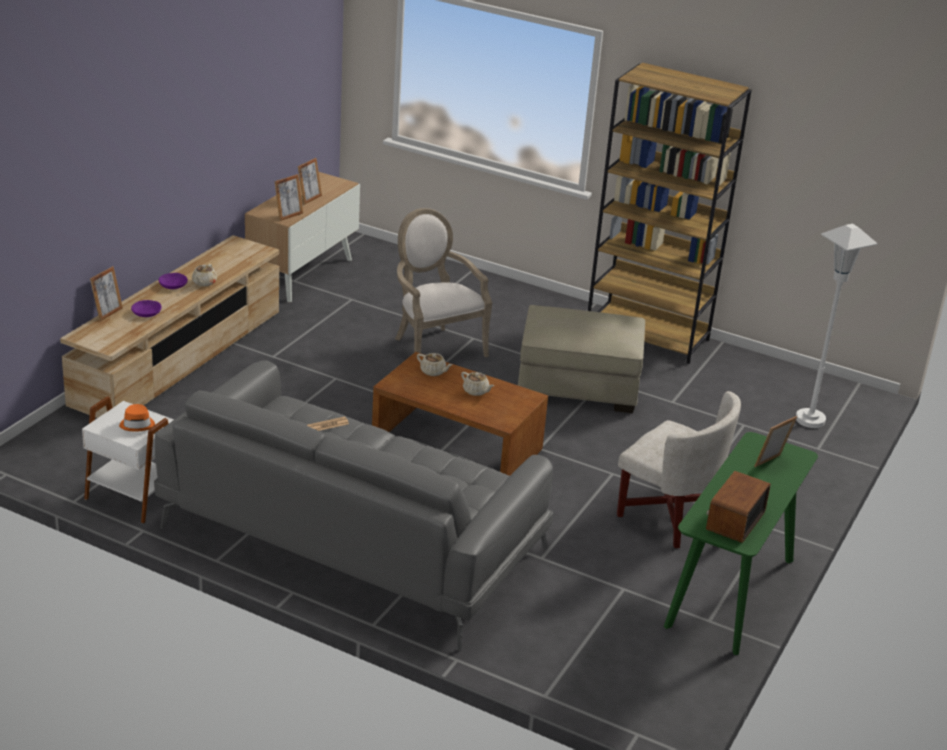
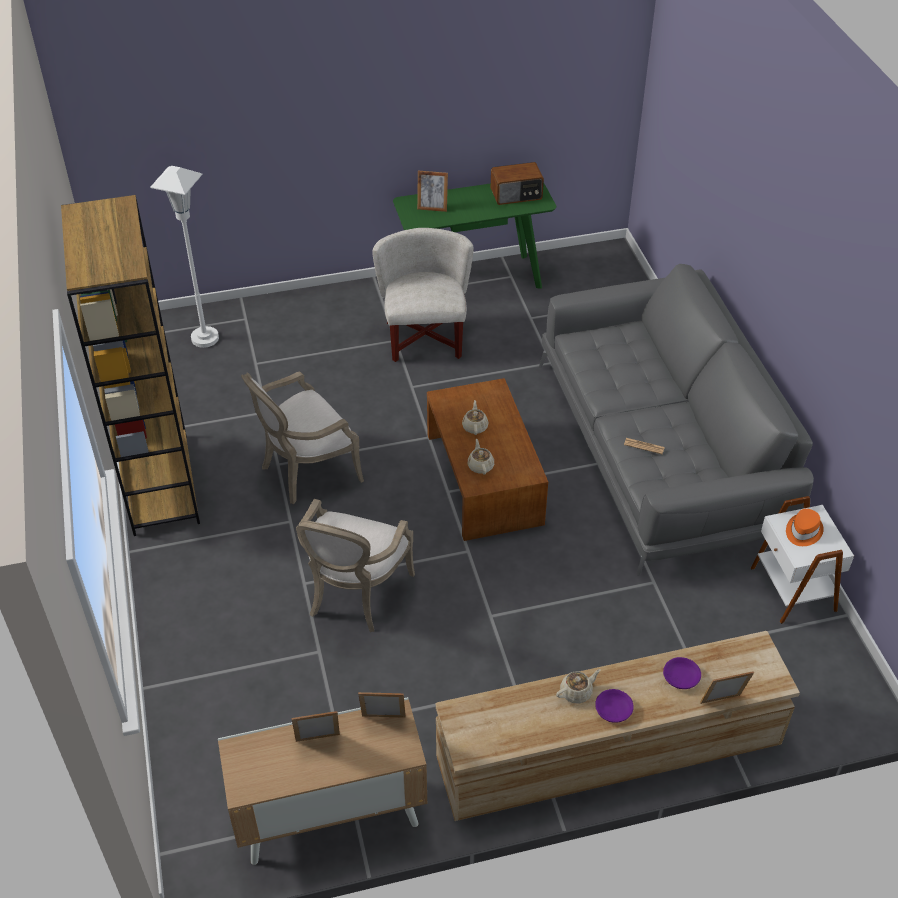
camera: 130 degrees left, 15 degrees up
(579, 385) = (305, 471): beige ottoman -> armchair

